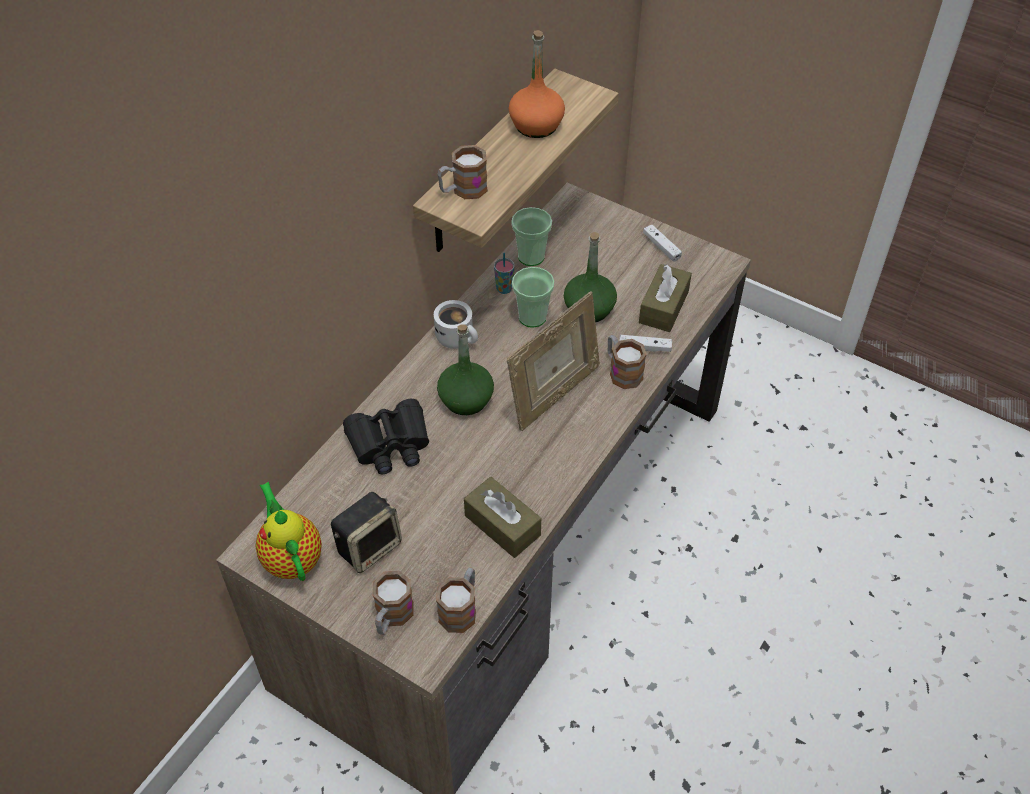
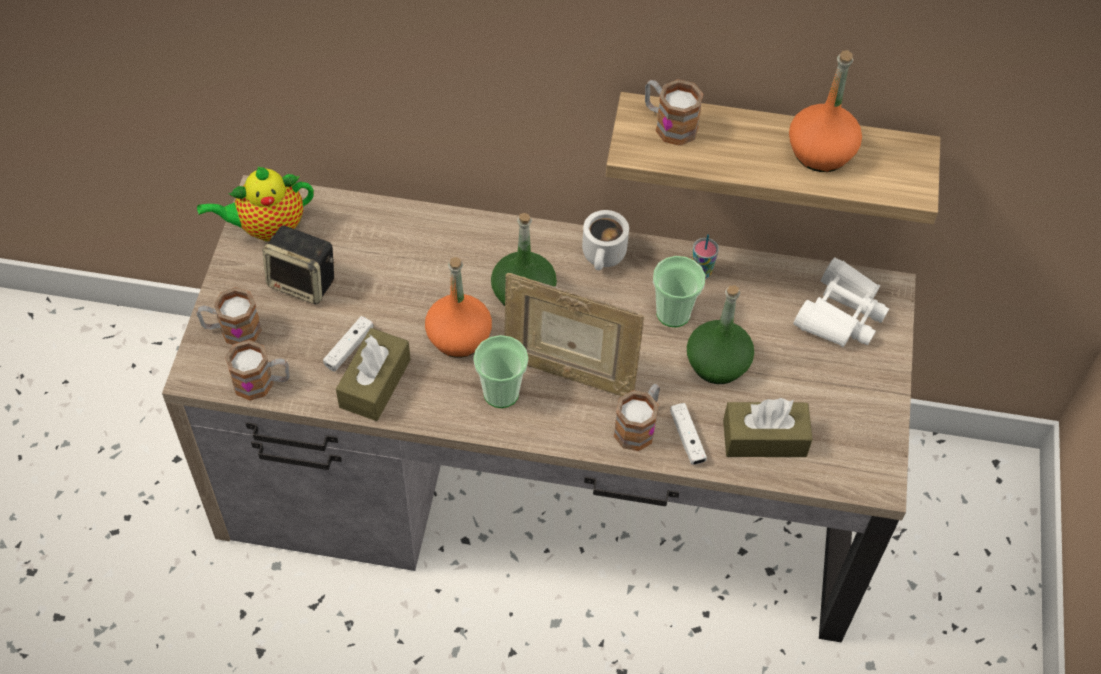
camera: 65 degrees right, 5 degrees up
(291, 557) = (267, 228): teapot -> teapot turned 150 degrees counterclockwise
(390, 444) = (433, 251): black binoculars -> none
(486, 454) = (459, 337): none -> orange bottle
(531, 257) = (766, 280): cup -> cup (501, 393)
(580, 230) = (840, 314): none -> white binoculars
(661, 247) = (865, 406): white game controller -> white game controller (349, 348)

